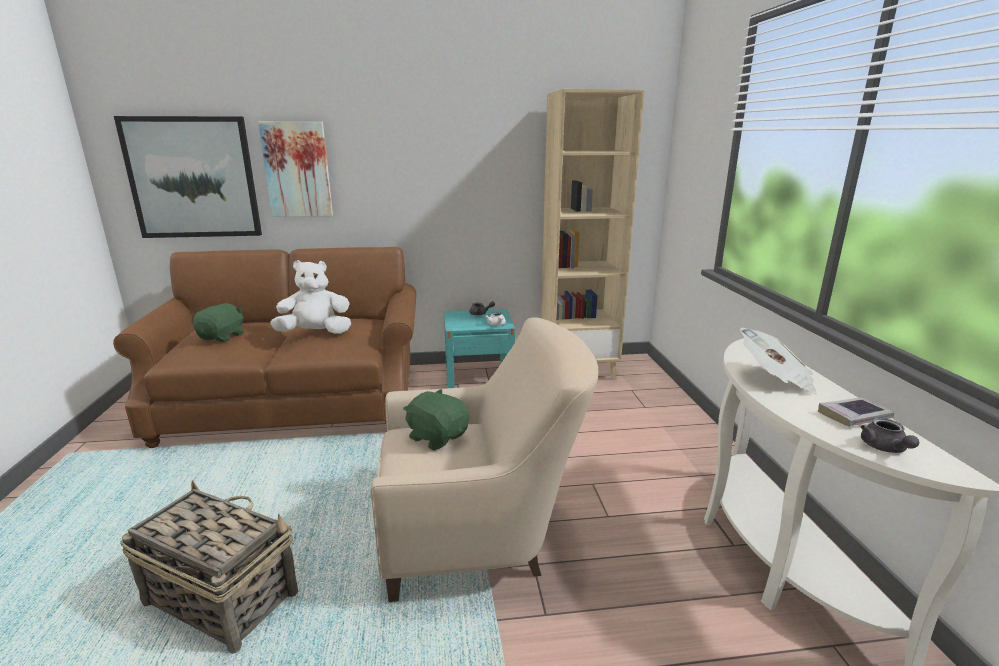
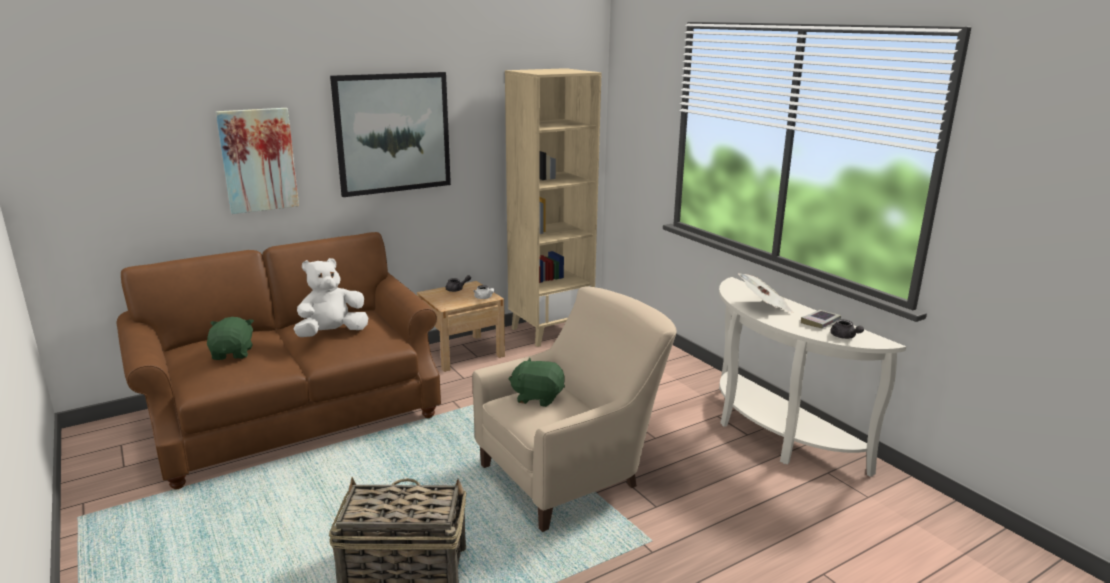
camera: 25 degrees left, 0 degrees up
(193, 178) = (134, 179): picture -> picture (393, 133)
(478, 375) = (462, 352): turquoise nightstand -> beige nightstand

